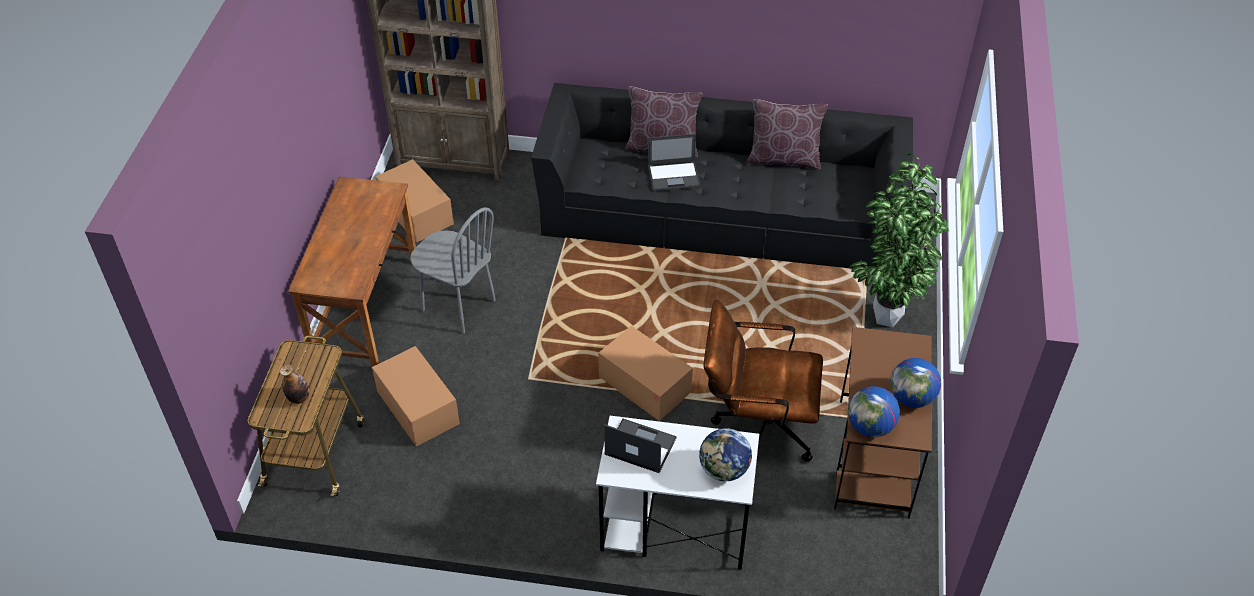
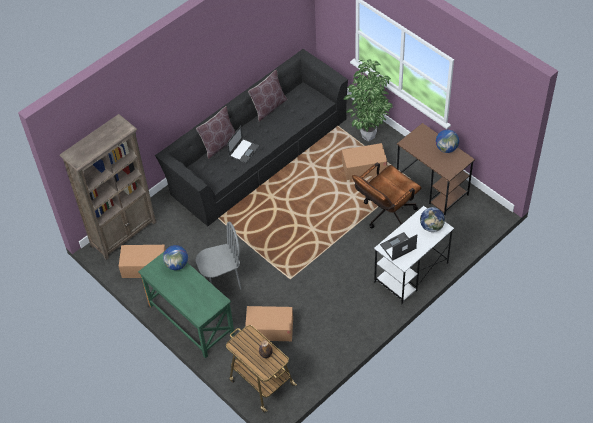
camera: 50 degrees left, 5 degrees up
(366, 310) = (191, 320): brown desk -> green desk
(644, 385) = (330, 239): cardboard box -> cardboard box (364, 168)
(870, 427) = (449, 169): globe -> globe (177, 264)

